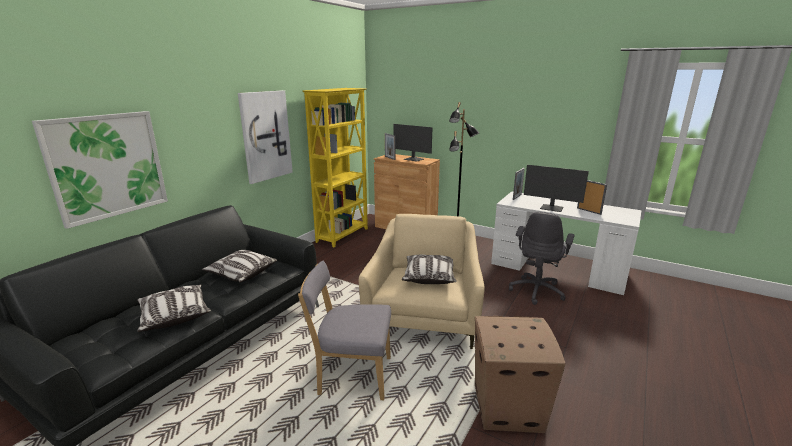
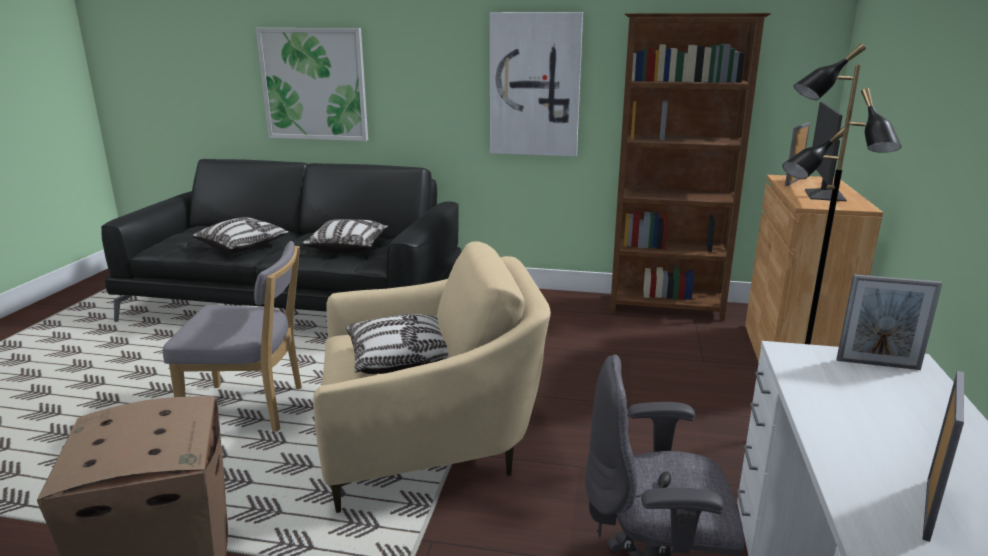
camera: 70 degrees right, 0 degrees up
(343, 235) = (666, 309): yellow bookcase -> brown bookcase
(351, 375) = (251, 409): grey chair -> grey chair turned 105 degrees clockwise
(551, 208) = (842, 425): monitor -> none

